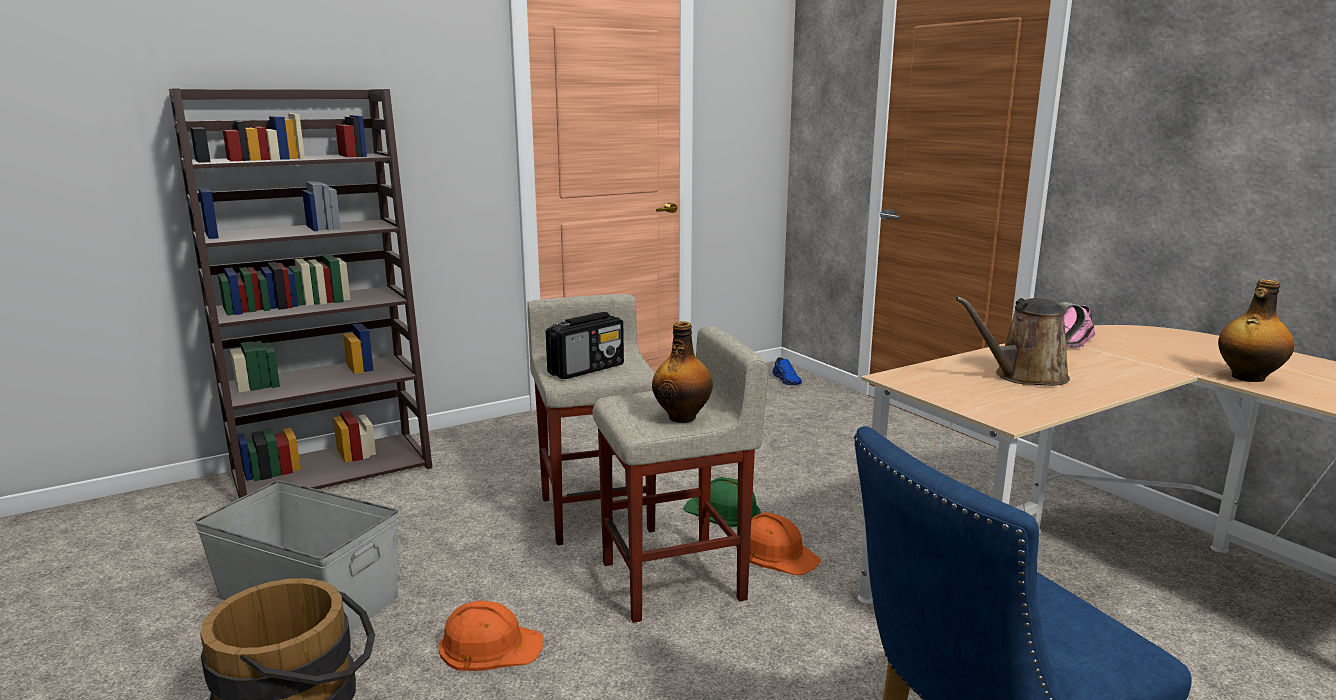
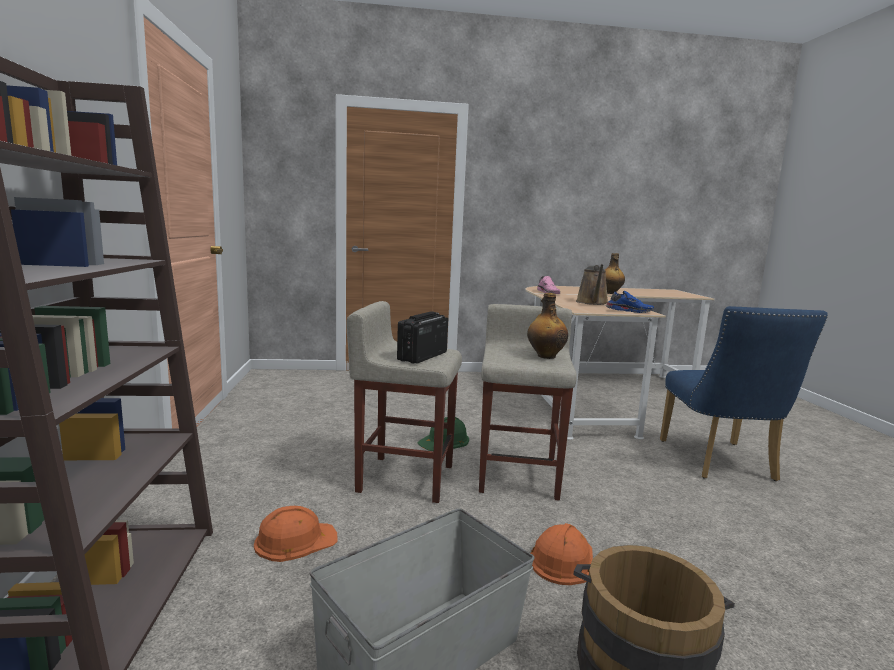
camera: 65 degrees left, 5 degrees down
(587, 369) = (422, 356): radio -> radio turned 135 degrees counterclockwise
(776, 553) = (508, 442): orange hard hat -> orange hard hat (295, 540)
(787, 380) = (288, 376): blue shoe -> blue shoe (628, 311)

